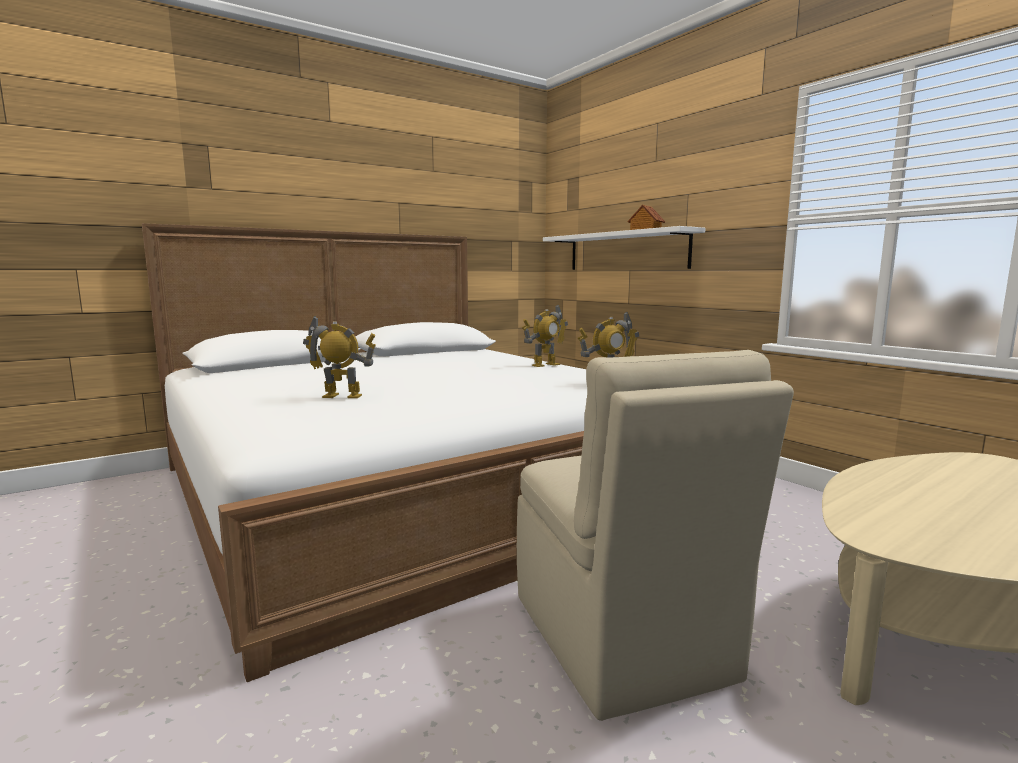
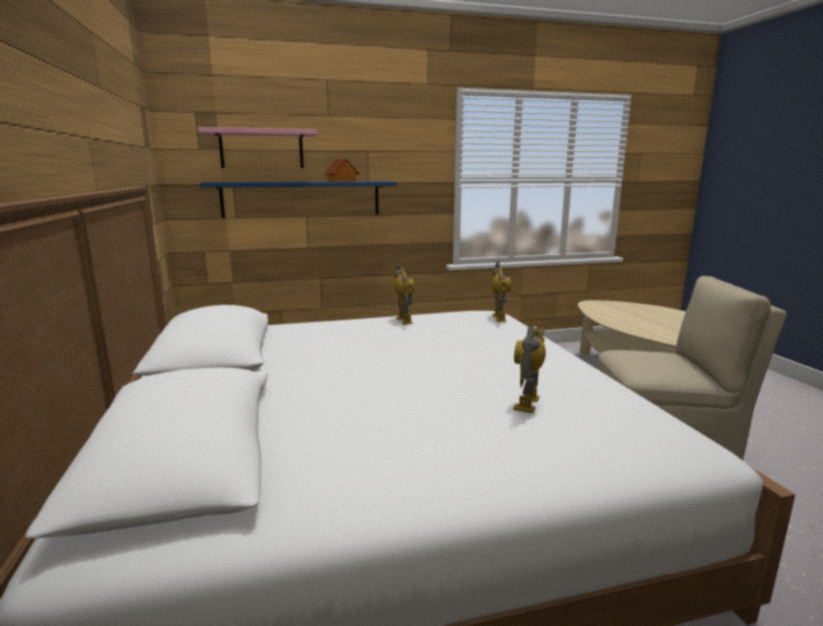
camera: 70 degrees left, 5 degrees up
(602, 205) = (261, 149): none -> pink shelf
(626, 251) = (301, 198): white shelf -> blue shelf

